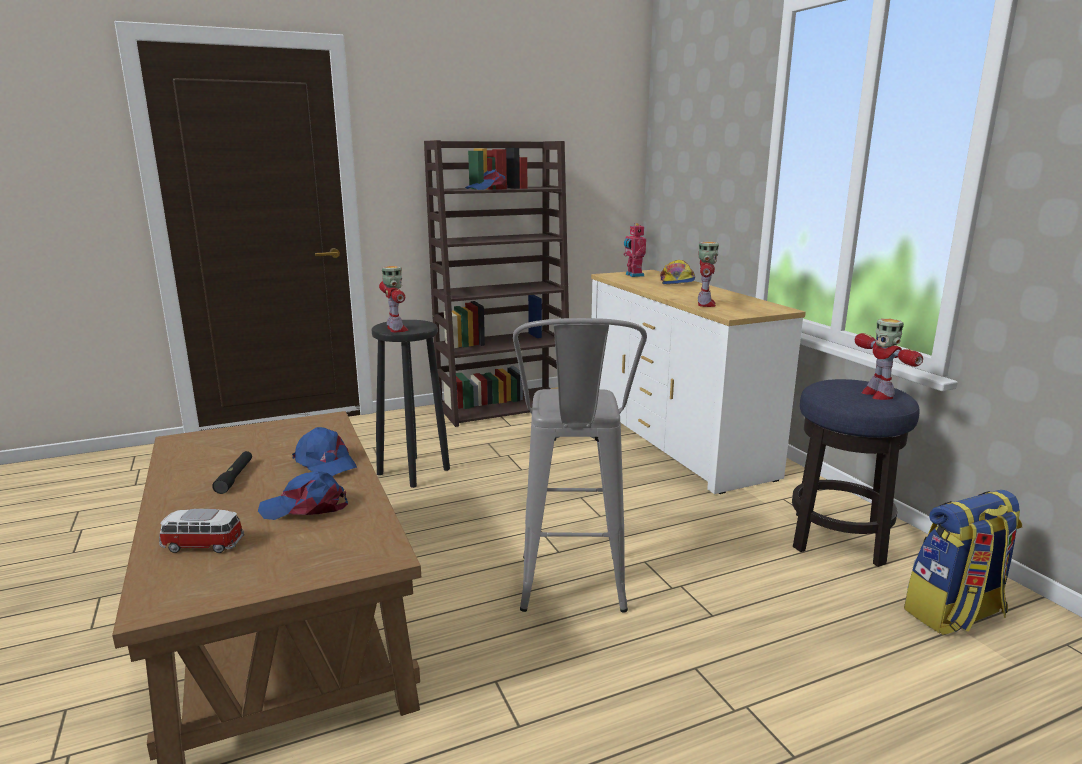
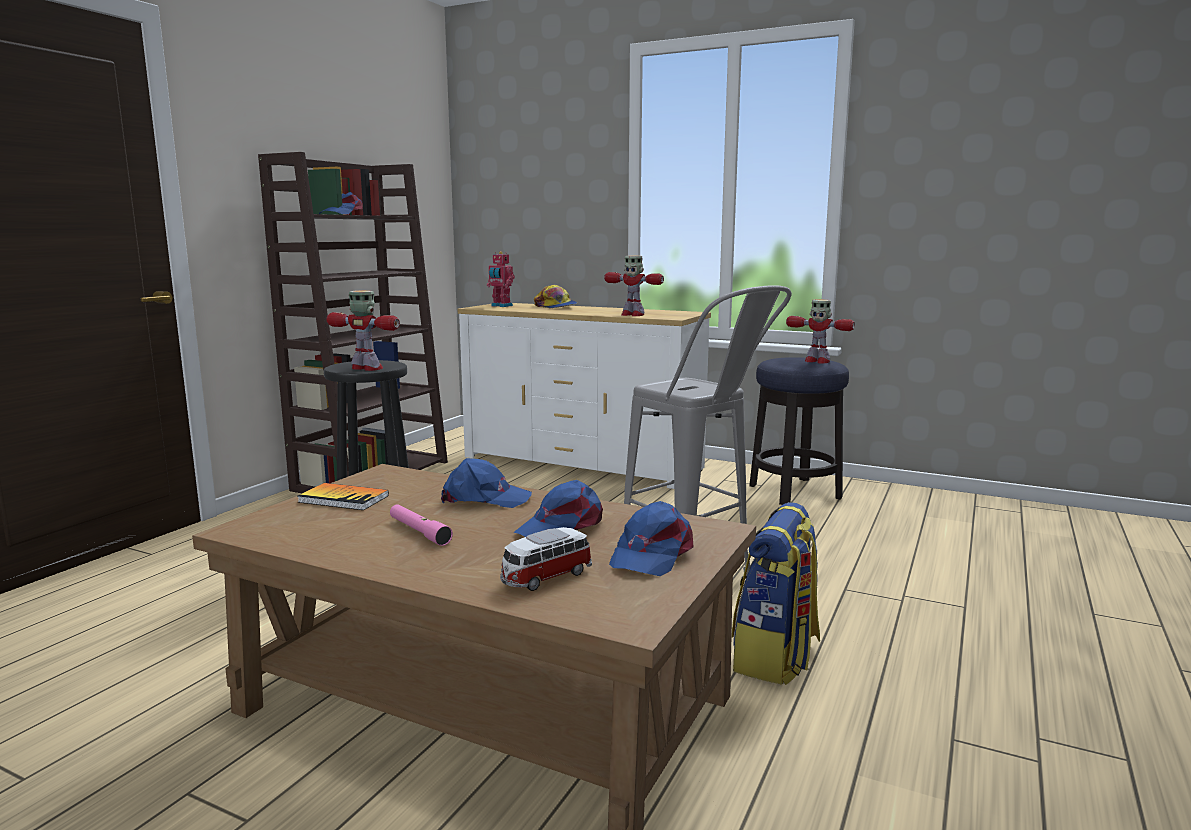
camera: 40 degrees left, 5 degrees down
(235, 477) = (419, 532): black flashlight -> pink flashlight
(263, 434) = (343, 499): none -> book
(293, 557) = (651, 554): none -> blue cap
(705, 304) = (632, 315): toy robot -> toy robot turned 150 degrees clockwise
(954, 614) = (912, 510): backpack -> backpack (775, 657)

